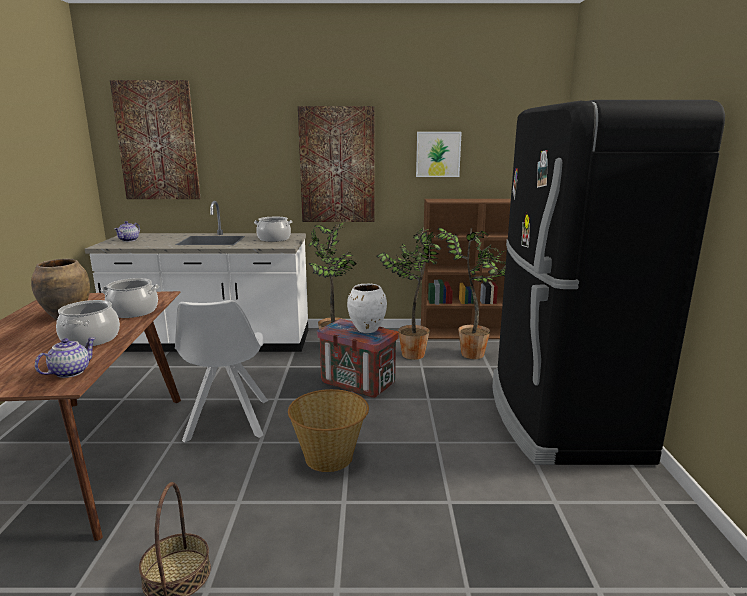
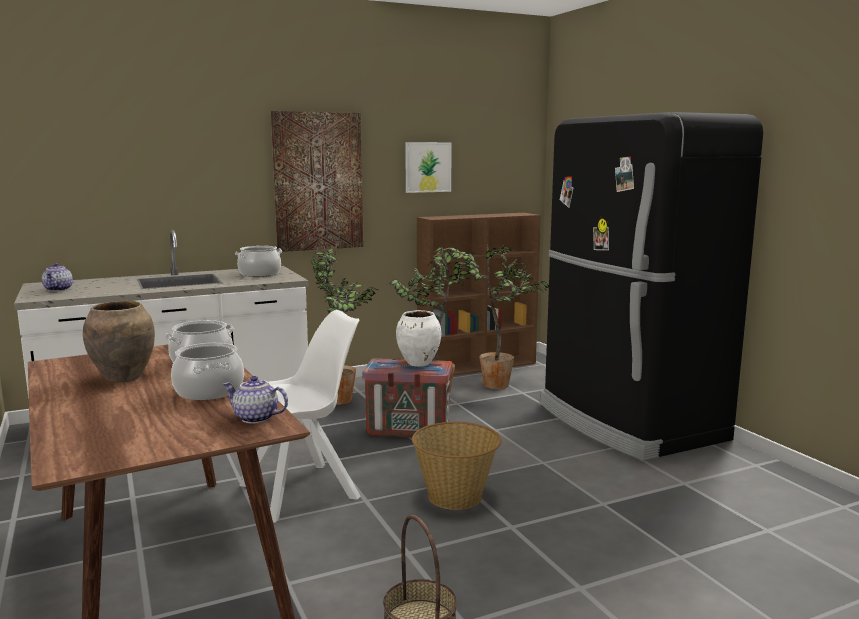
camera: 25 degrees left, 5 degrees down
(70, 372) = (255, 418): teapot -> teapot turned 75 degrees counterclockwise
(157, 141) = (78, 154): picture -> none
(227, 421) = (303, 491): white chair -> white chair turned 90 degrees counterclockwise

